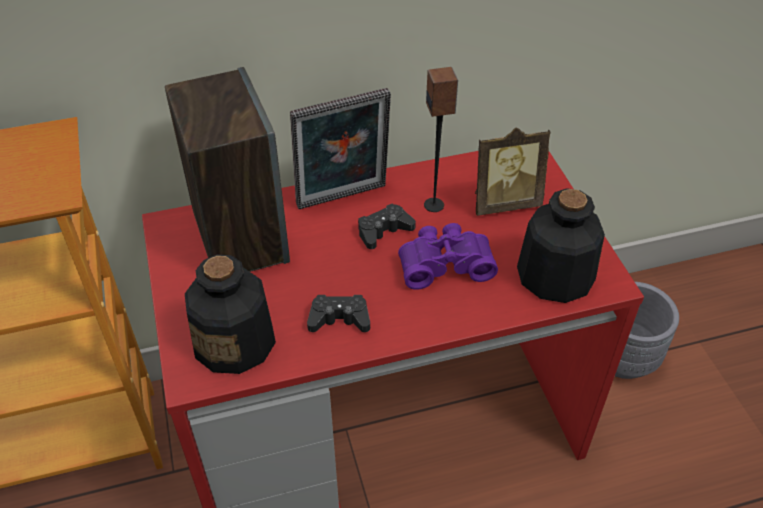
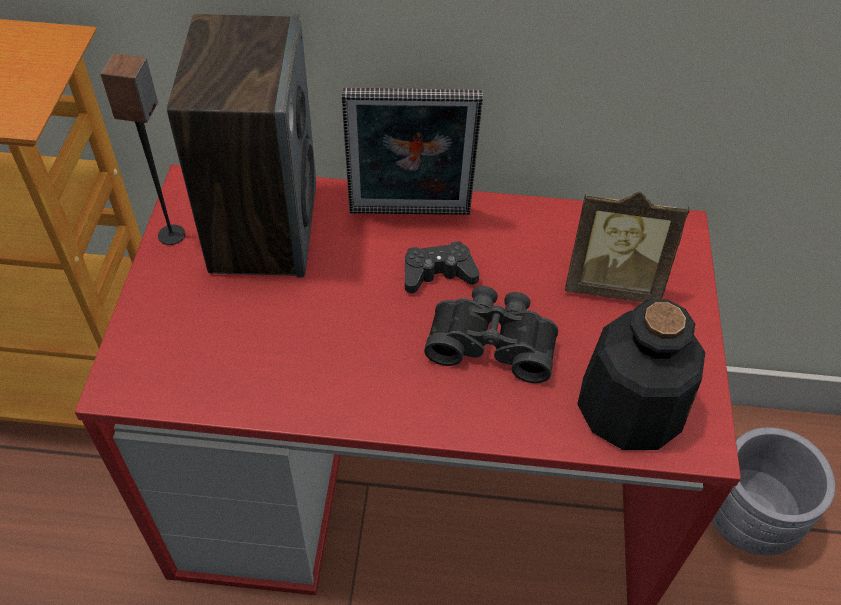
camera: 20 degrees right, 5 degrees up
(235, 342) = (191, 357): bottle -> none
(339, 319) = (325, 370): black game controller -> none
(434, 205) = (519, 259): speaker -> speaker (172, 235)
(444, 263) = (492, 341): purple binoculars -> black binoculars

